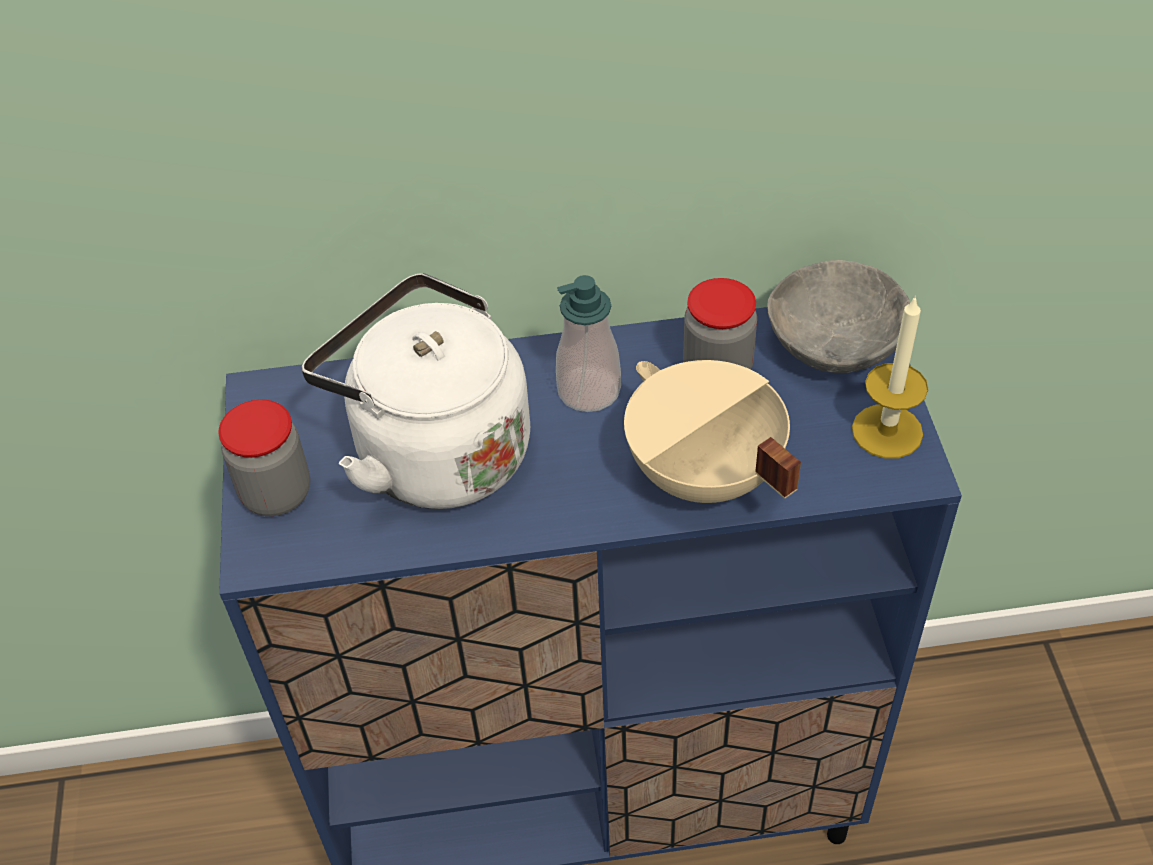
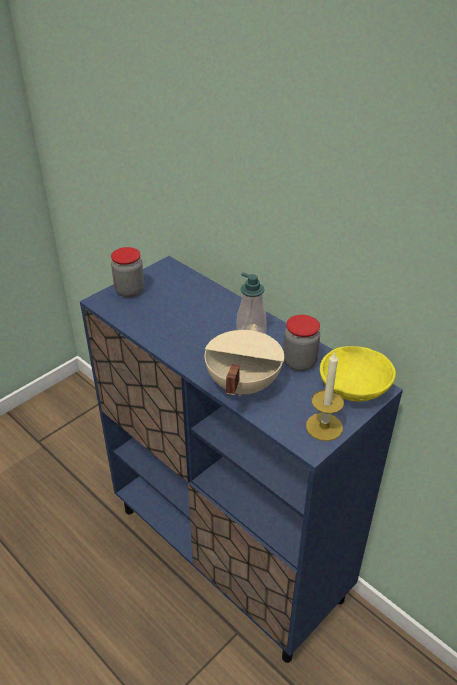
camera: 50 degrees right, 10 degrees down
(434, 450) = (183, 313): white kettle -> none
(836, 344) = (355, 389): grey bowl -> yellow bowl

